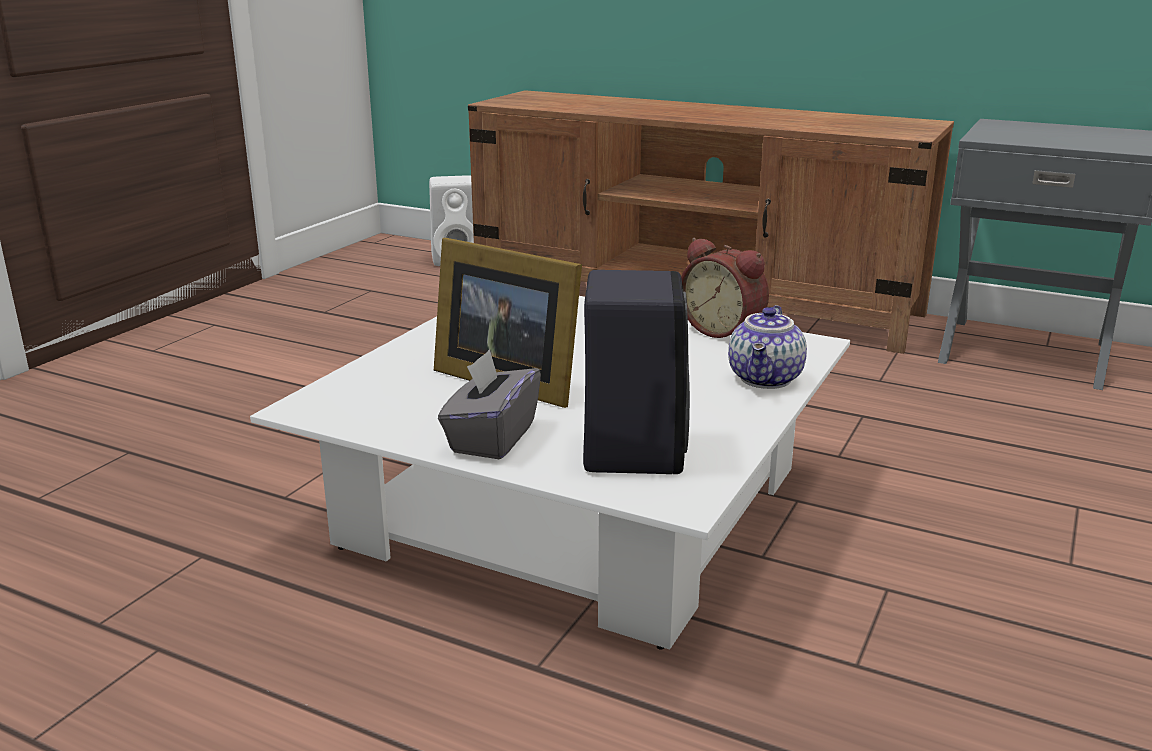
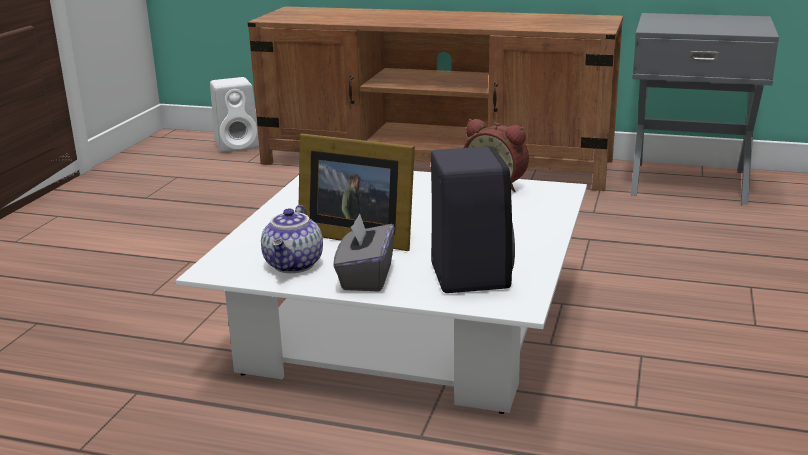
camera: 10 degrees left, 0 degrees up
(767, 379) = (541, 217): teapot -> teapot (295, 265)

